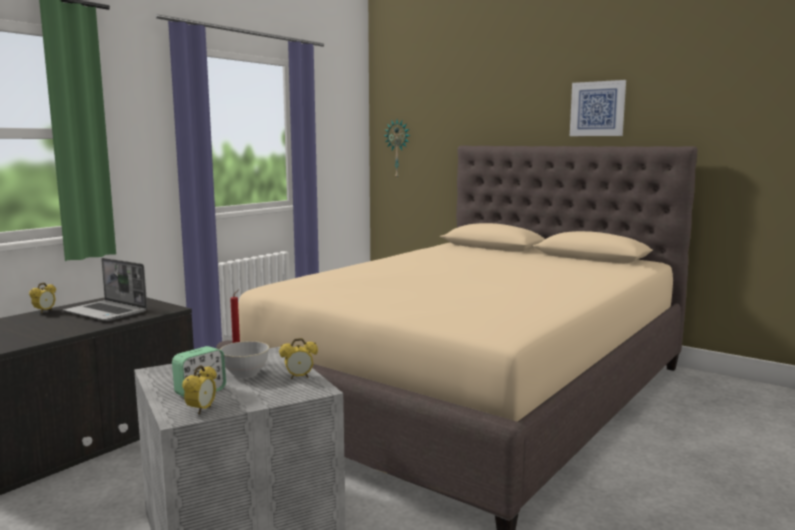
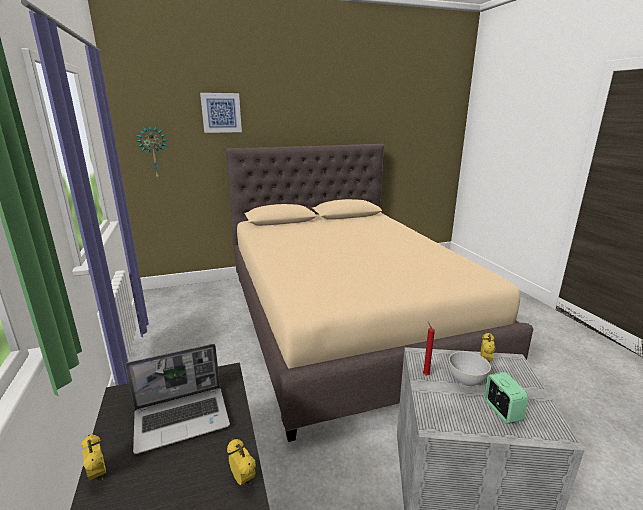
camera: 55 degrees left, 10 degrees up
(201, 410) = (544, 419): alarm clock -> alarm clock (243, 479)
(597, 109) = (322, 120): picture -> picture (221, 113)

